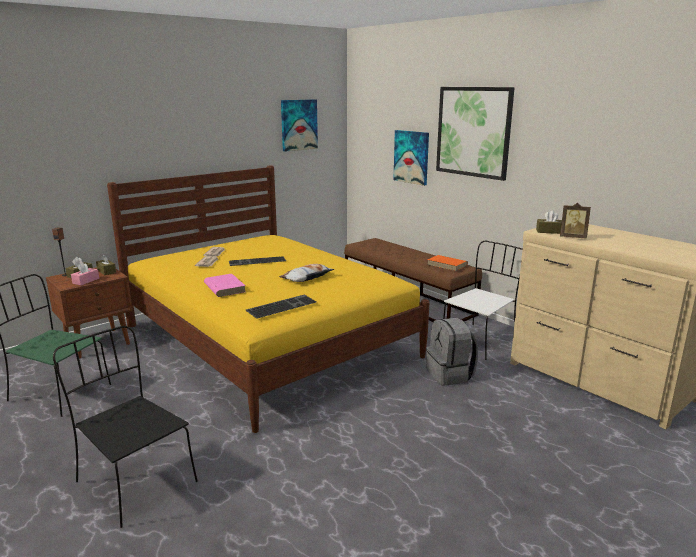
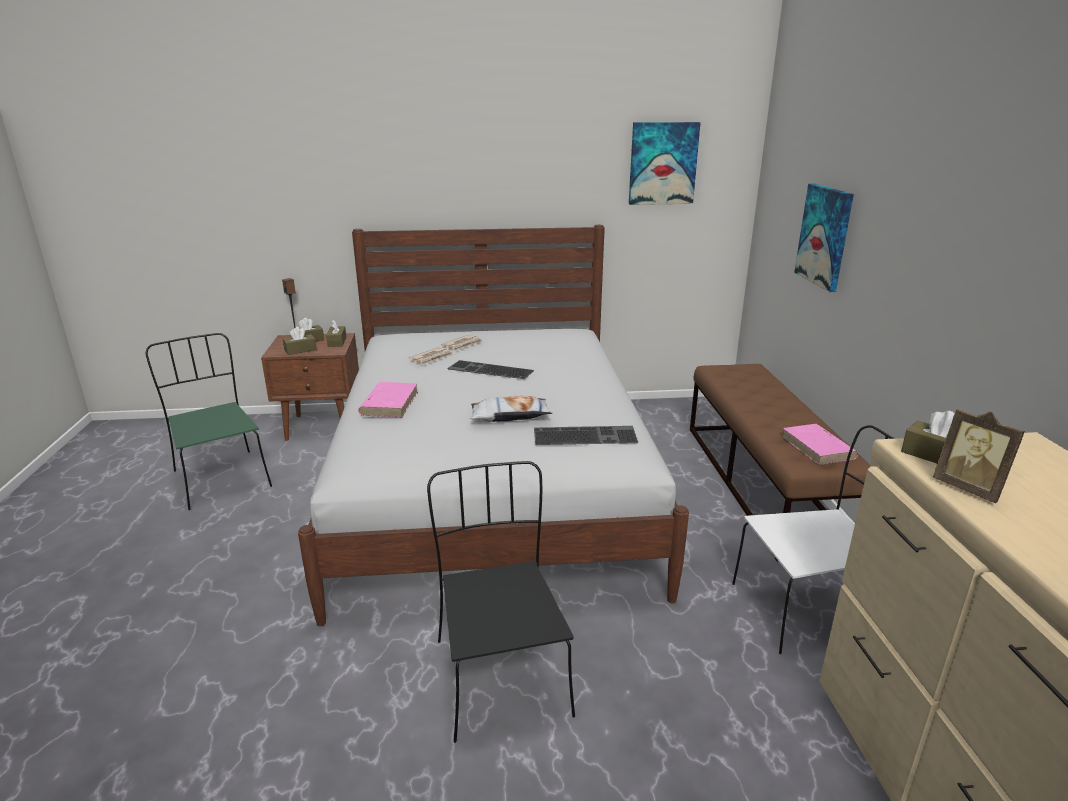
camera: 35 degrees right, 5 degrees up
(86, 281) = (300, 350): pink tissue box -> brown tissue box
(134, 481) = (142, 630): black chair -> black chair (500, 674)
(268, 340) = (491, 486): yellow bed -> white bed
(281, 306) = (407, 455): keyboard -> keyboard (586, 435)
(447, 265) = (818, 447): orange book -> pink book
(450, 375) = (681, 656): grey backpack -> none
(473, 132) = (917, 202): picture -> none

